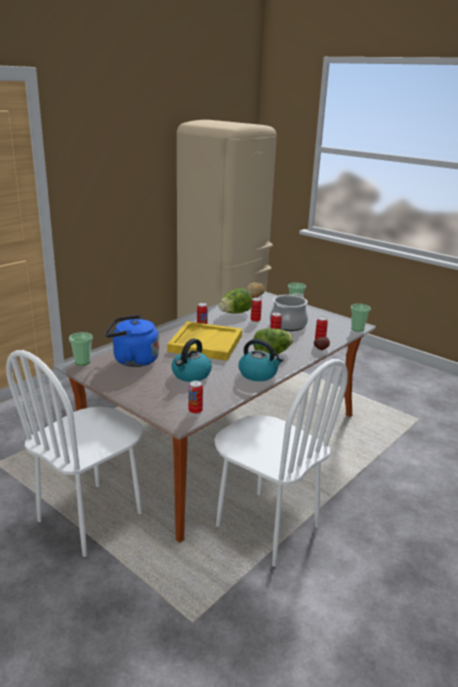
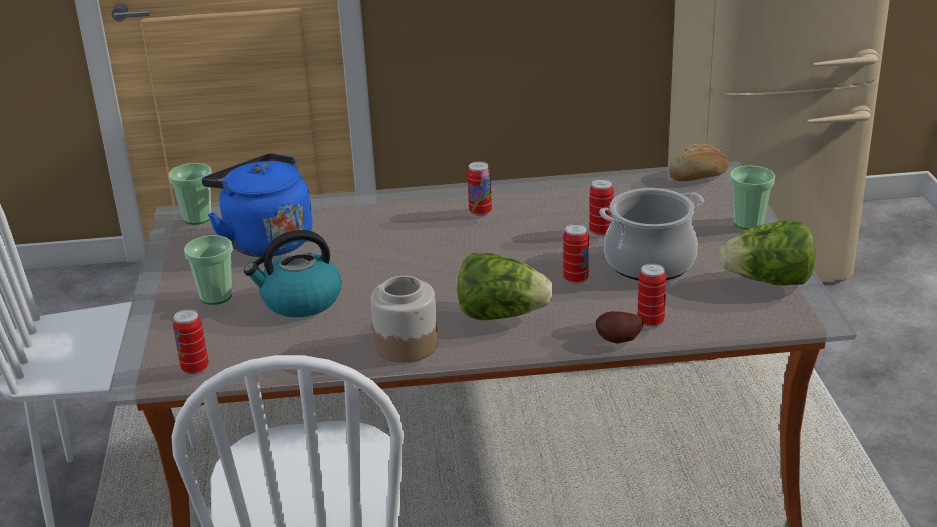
camera: 45 degrees right, 5 degrees up
(205, 343) = (426, 249): yellow tray -> none
(234, 313) = (588, 203): lettuce -> lettuce (768, 281)
(258, 374) = (406, 344): kettle -> jar
(357, 329) = (792, 324): cup -> cup (216, 296)

